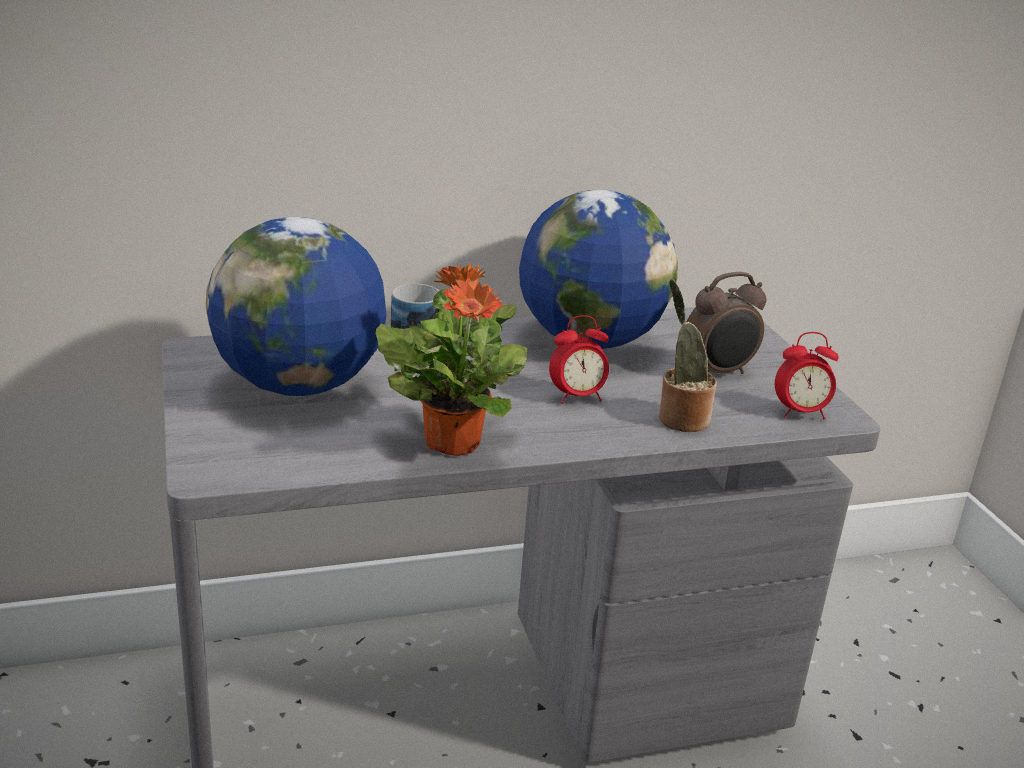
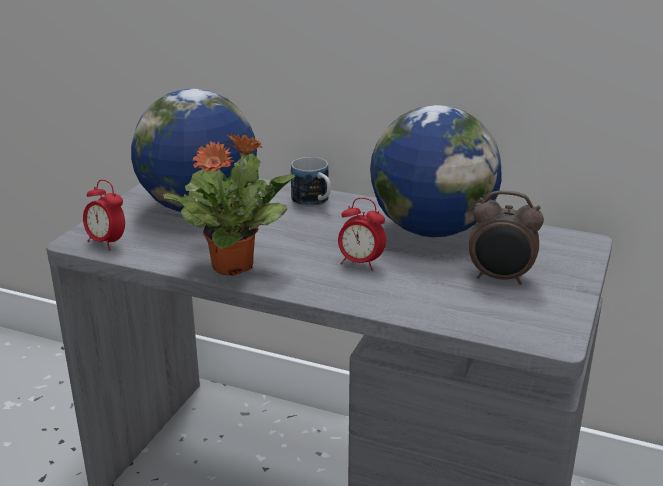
camera: 40 degrees right, 0 degrees up
(680, 418) = (414, 299): potted plant -> none
(800, 413) = (522, 326): alarm clock -> alarm clock (107, 243)

